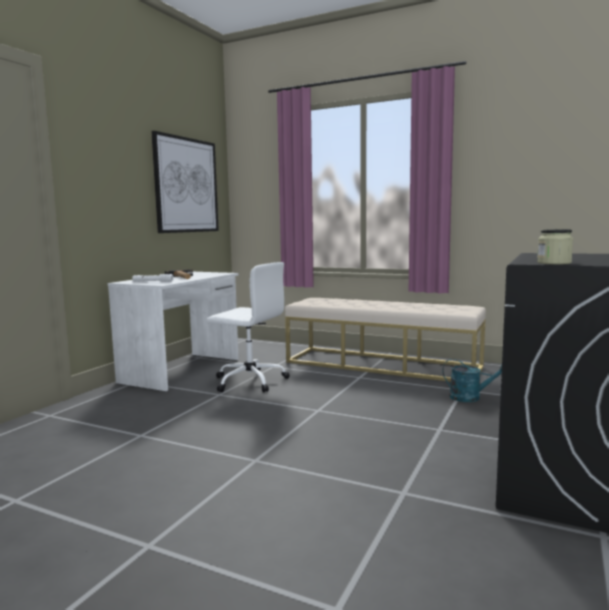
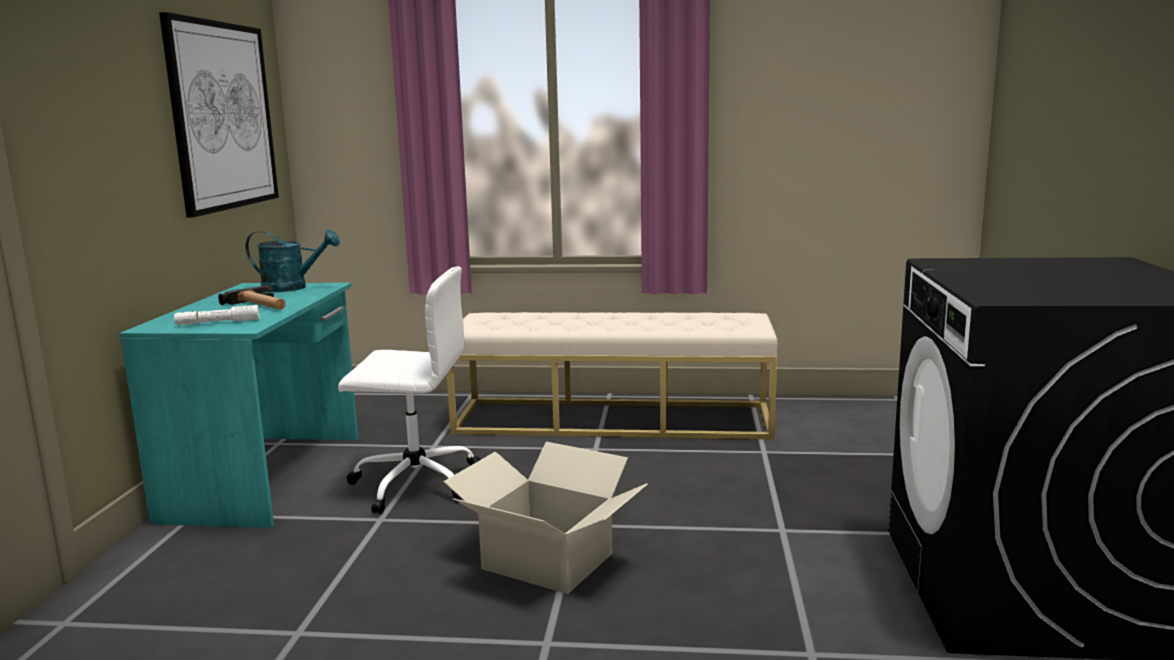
camera: 20 degrees left, 5 degrees up
(183, 370) = (268, 476): white desk -> turquoise desk
(288, 424) = (548, 560): none -> cardboard box
(471, 398) = (786, 465): turquoise watering can -> turquoise watering can (292, 288)
(554, 263) = (1031, 299): jar -> none

